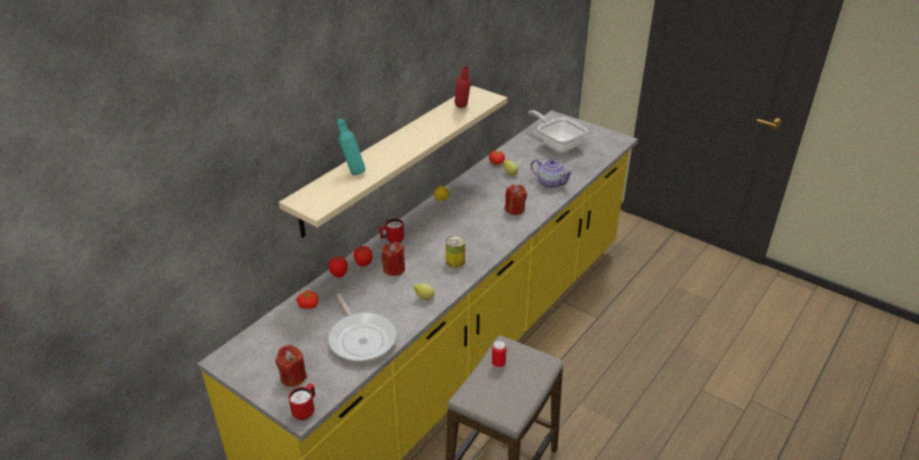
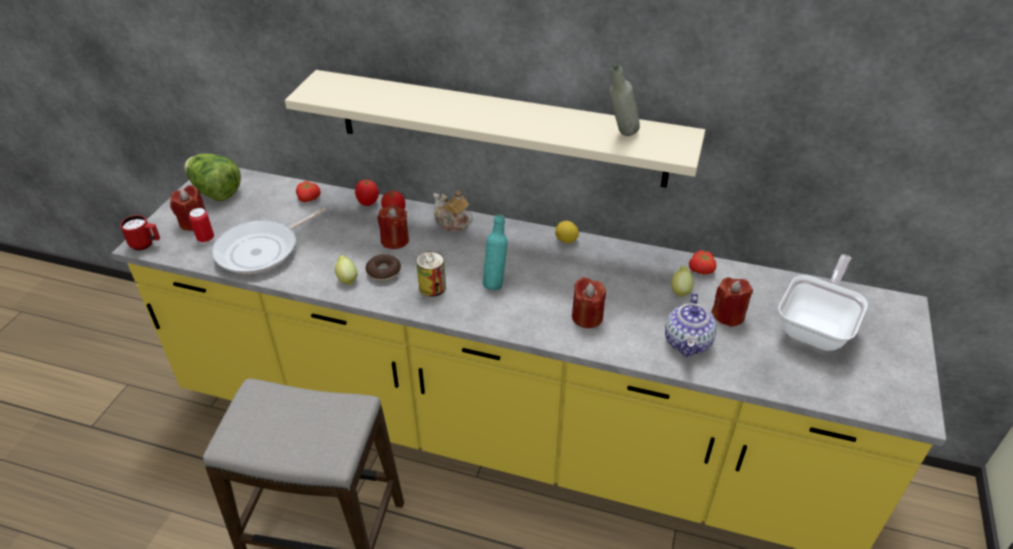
camera: 70 degrees right, 5 degrees up
(255, 360) = (215, 192): none -> lettuce
(353, 171) = (398, 95): turquoise bottle -> turquoise bottle (495, 282)
(392, 240) = (452, 223): red mug -> teapot
(427, 280) = (384, 272): none -> donut
(462, 109) = (620, 135): red bottle -> grey bottle
(498, 364) = (319, 408): can -> can (205, 239)
(536, 165) = (728, 315): none -> red candle

